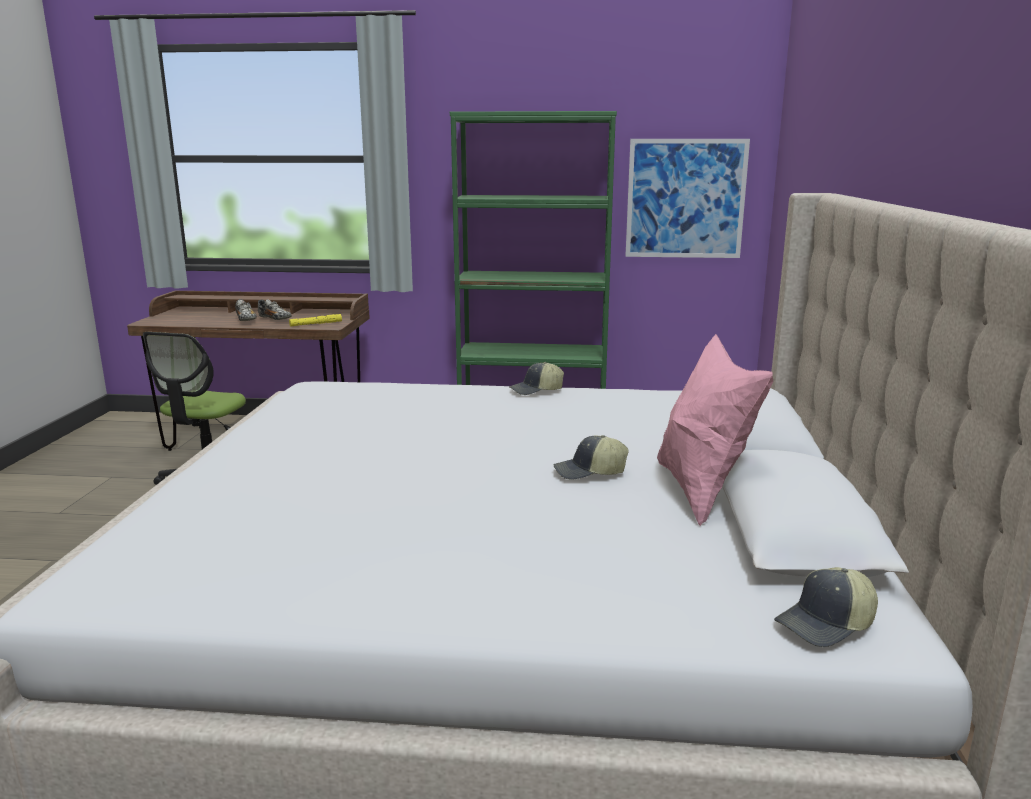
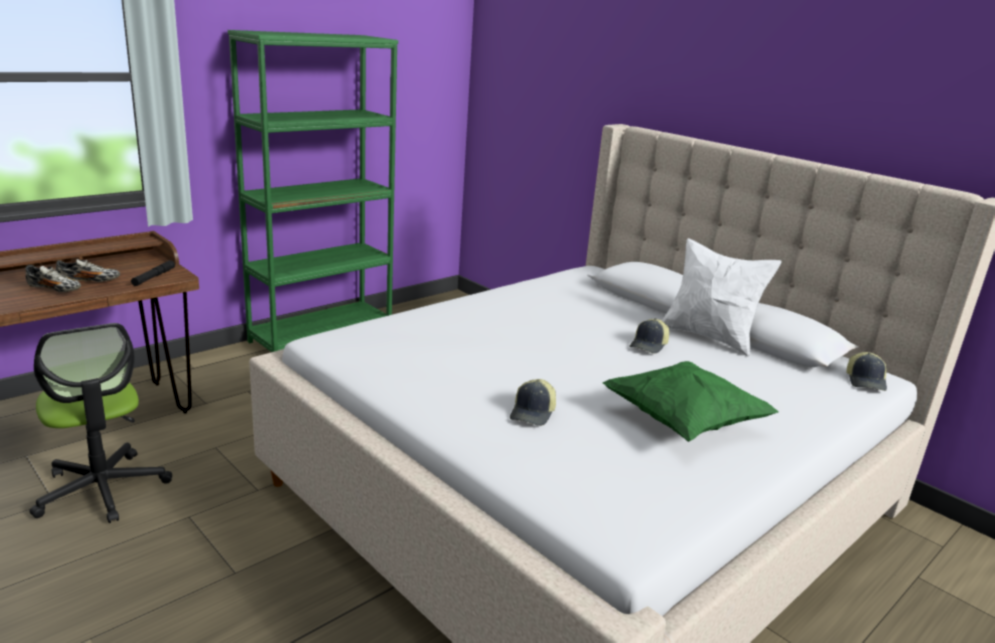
camera: 50 degrees left, 5 degrees up
(316, 324) = (154, 277): yellow flashlight -> black flashlight
(405, 542) = (683, 422): none -> green pillow
(536, 391) = (488, 297): cap -> cap (533, 413)
(685, 199) = (414, 109): picture -> none
(702, 491) = (709, 337): pink pillow -> white pillow

